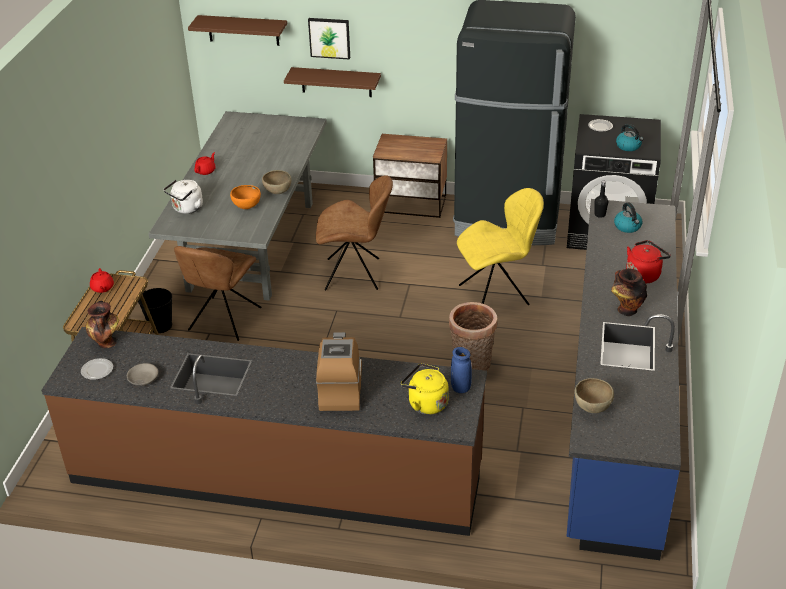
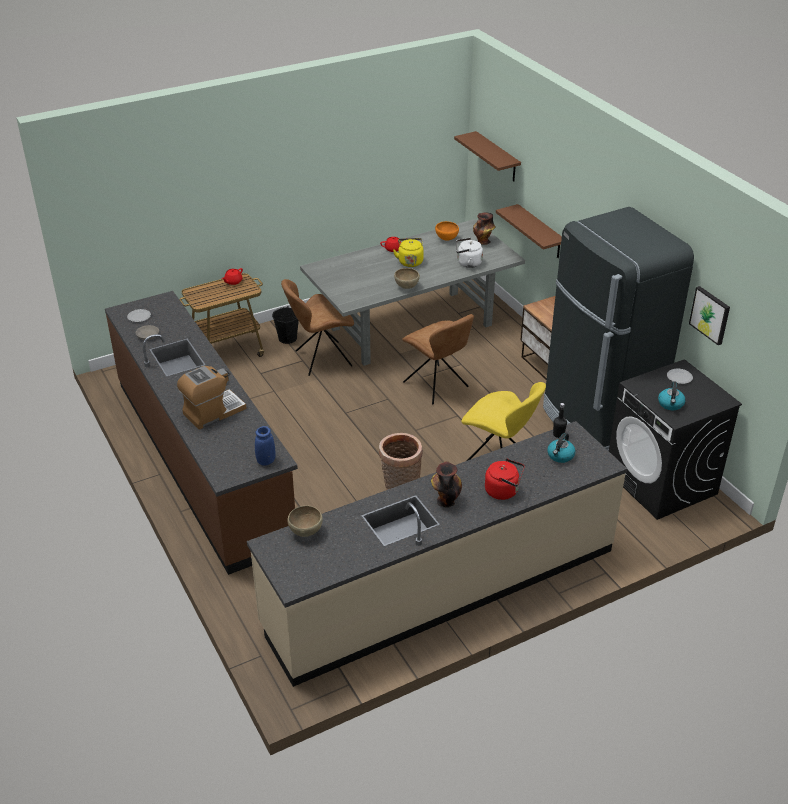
camera: 50 degrees right, 0 degrees up
(107, 343) = (166, 306): vase -> vase (483, 241)
(186, 209) = (342, 264): white kettle -> white kettle (467, 263)
(247, 207) = (373, 284): orange bowl -> orange bowl (446, 239)
(329, 37) = (542, 191): picture -> picture (710, 315)
(425, 403) = (234, 453): yellow kettle -> yellow kettle (410, 261)
(616, 405) = (441, 587): blue counter -> beige counter

